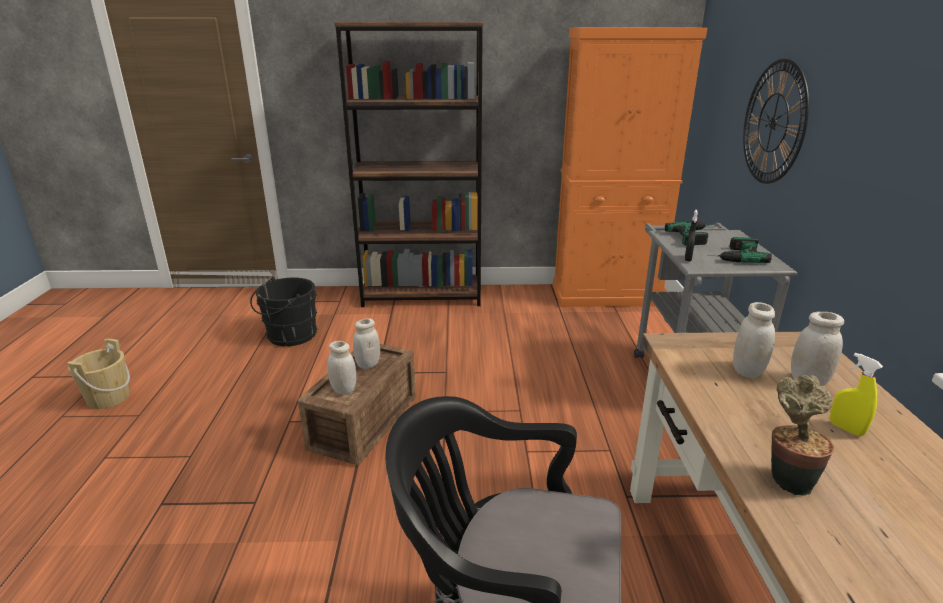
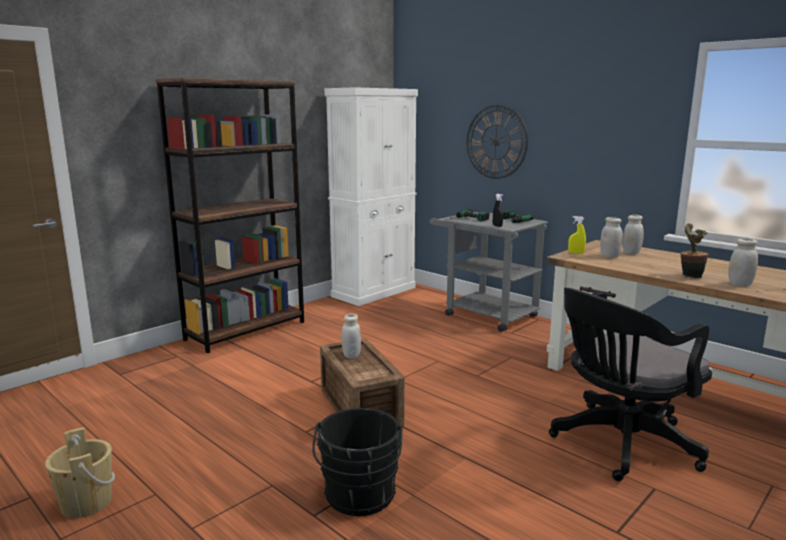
camera: 45 degrees left, 10 degrees down
(289, 336) = (182, 391): black bucket -> black bucket (359, 497)
(344, 390) = (368, 371): white jar -> white jar (740, 284)
(606, 295) = (374, 292): orange cabinet -> white cabinet
(846, 429) = (670, 260): yellow spray bottle -> yellow spray bottle (576, 253)

